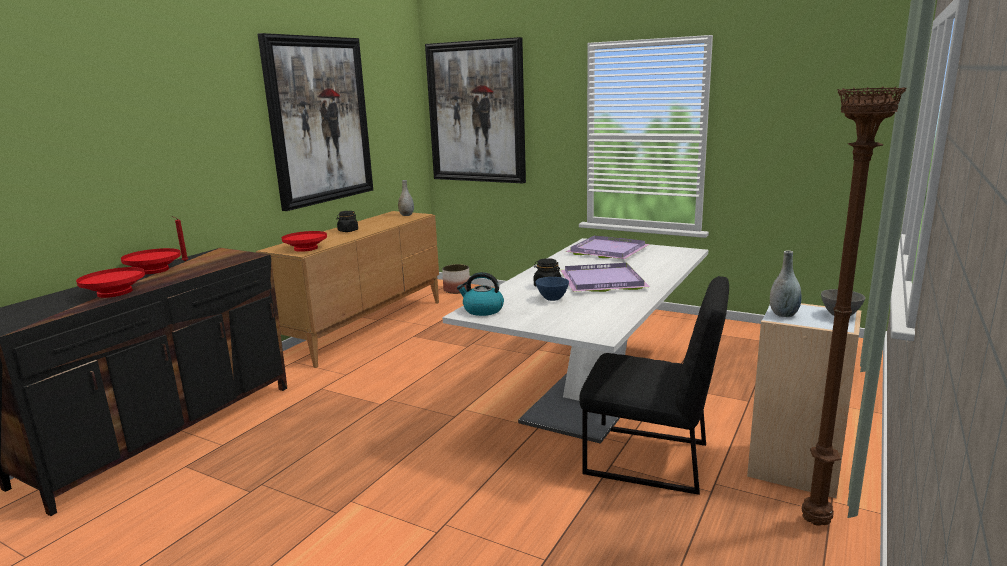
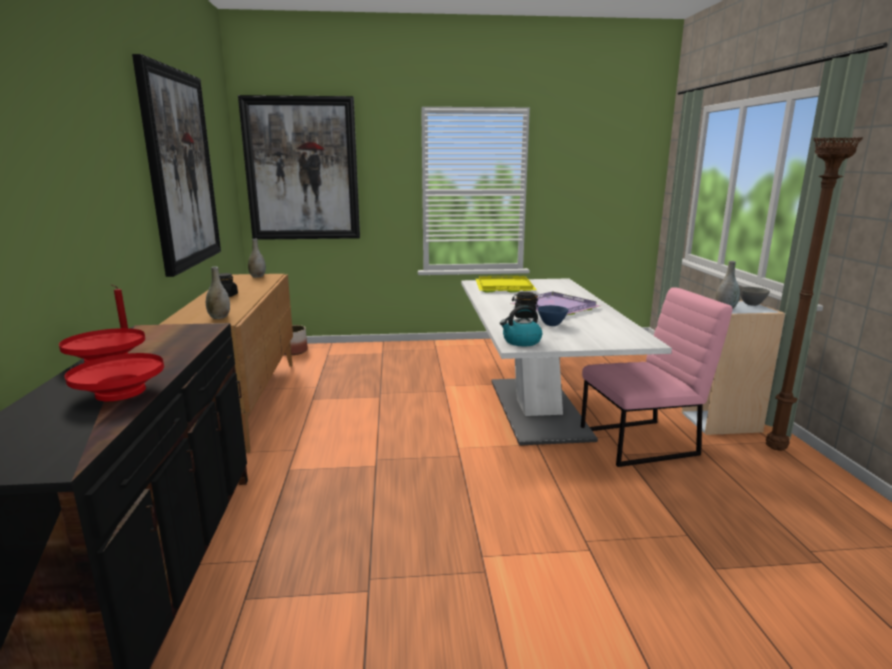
camera: 35 degrees left, 0 degrees up
(306, 249) = (219, 317): red bowl -> grey vase
(606, 251) = (503, 287): purple tray -> yellow tray
(650, 459) = (641, 442): black chair -> pink chair

